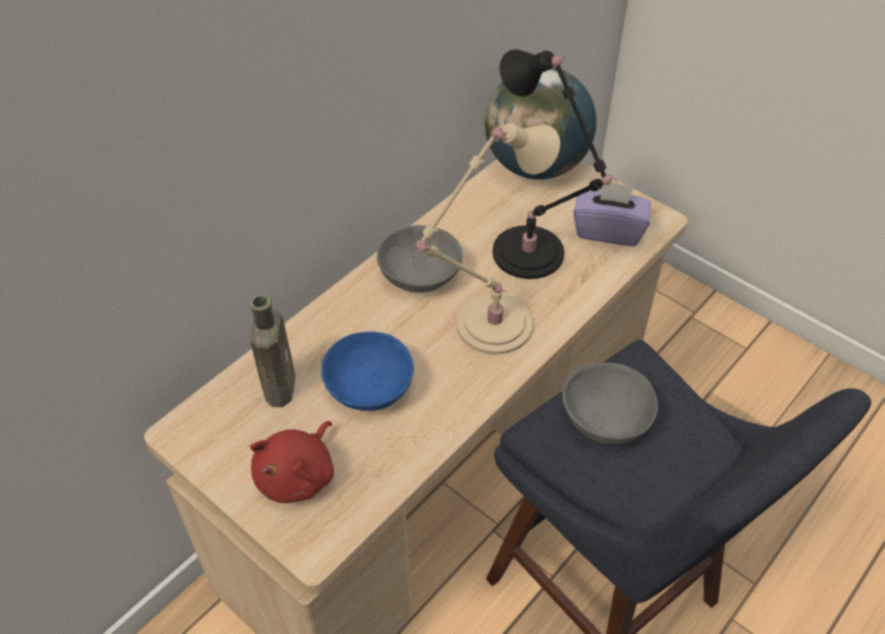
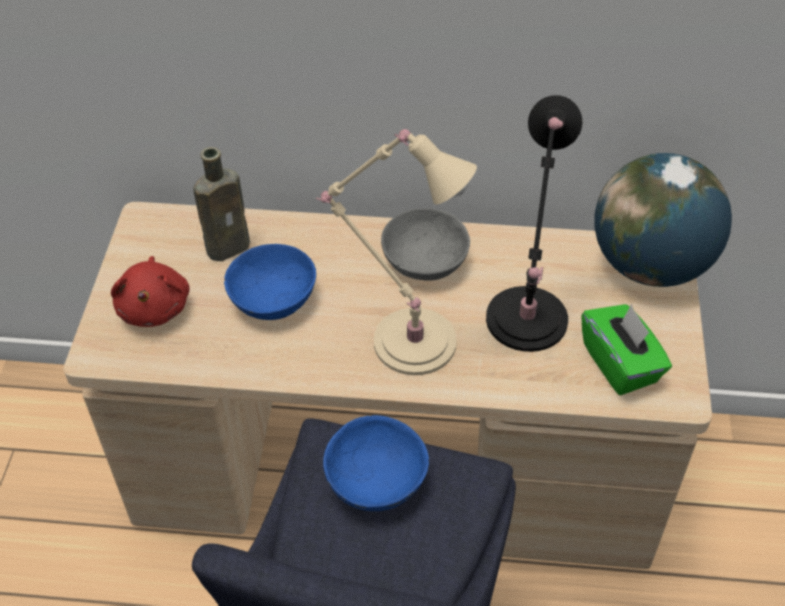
camera: 55 degrees right, 0 degrees up
(298, 475) = (155, 307): red plush toy -> red plush toy turned 90 degrees counterclockwise
(605, 420) = (374, 480): grey bowl -> blue bowl
(608, 230) = (620, 364): purple tissue box -> green tissue box

